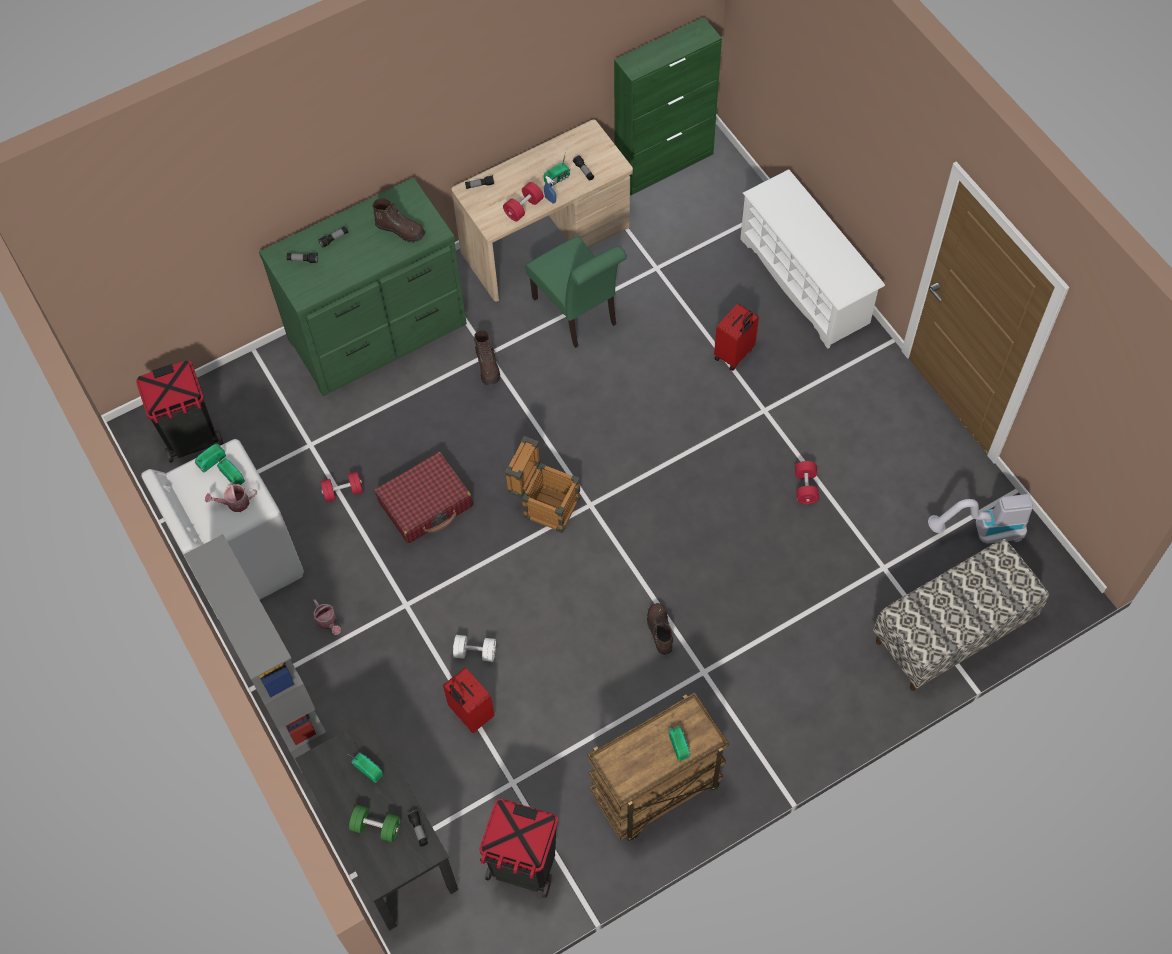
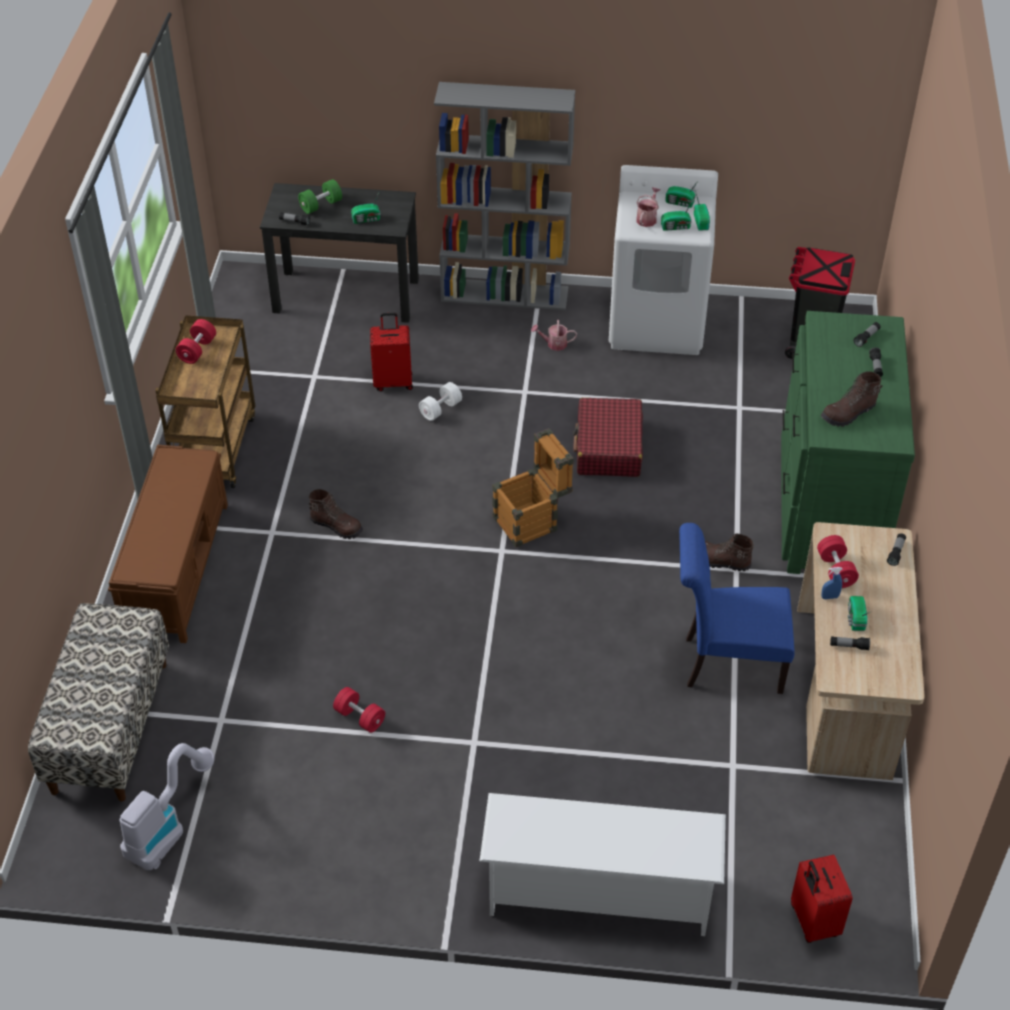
camera: 125 degrees right, 15 degrees down
(343, 491) = (670, 405): red dumbbell -> red dumbbell (197, 350)
(524, 866) = (248, 351): black trash can -> none
(578, 314) = (726, 663): green chair -> blue chair
(664, 164) = (882, 869): green cabinet -> none
(679, 744) = (192, 377): radio -> radio (680, 203)
(734, 354) = (562, 762): red suitcase -> red suitcase (812, 921)
(792, 709) = (177, 568): none -> brown bench

